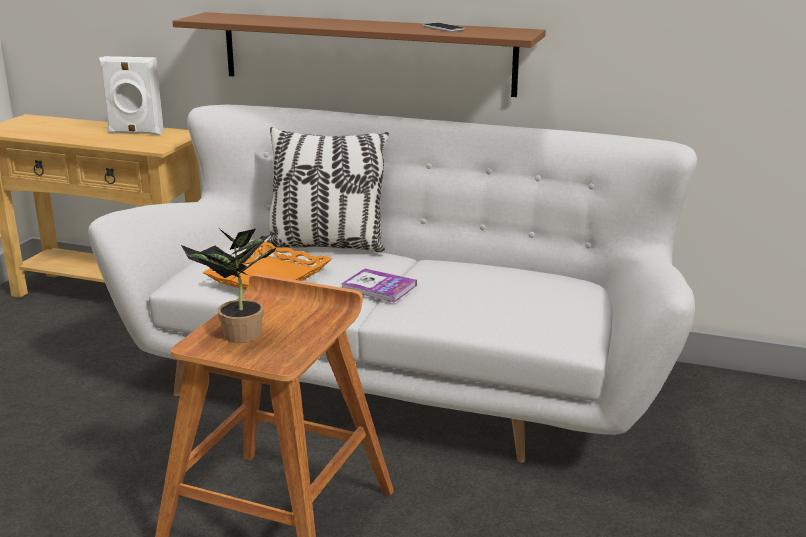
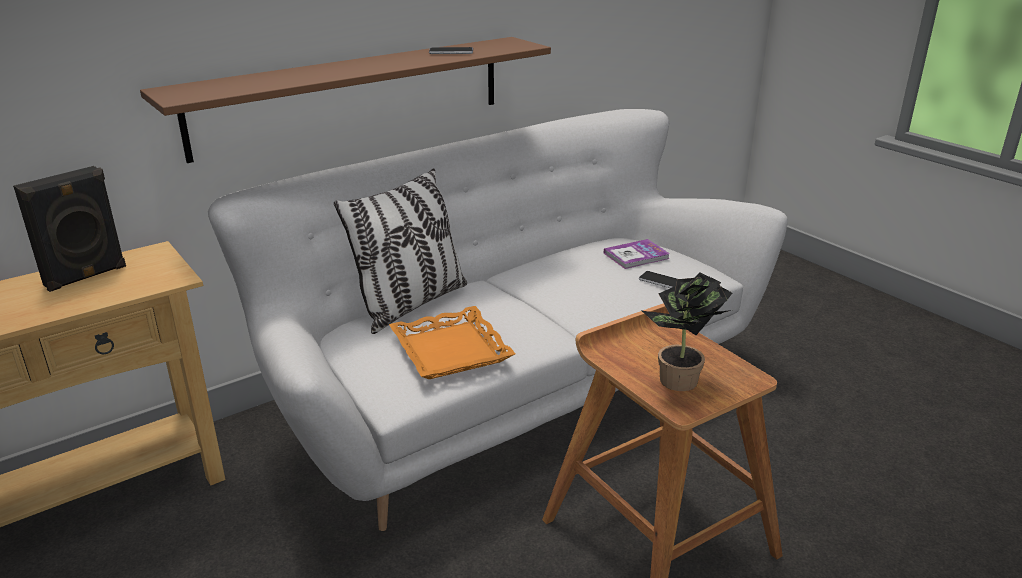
camera: 55 degrees left, 5 degrees up
(135, 133) = (86, 277): white speaker -> black speaker
(379, 287) = (538, 310): book -> book (636, 256)
(518, 319) = (661, 281): none -> phone

